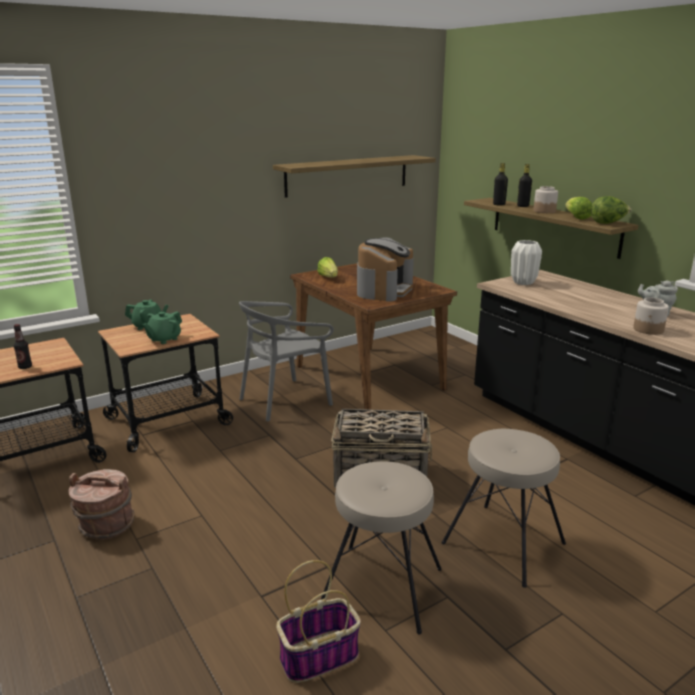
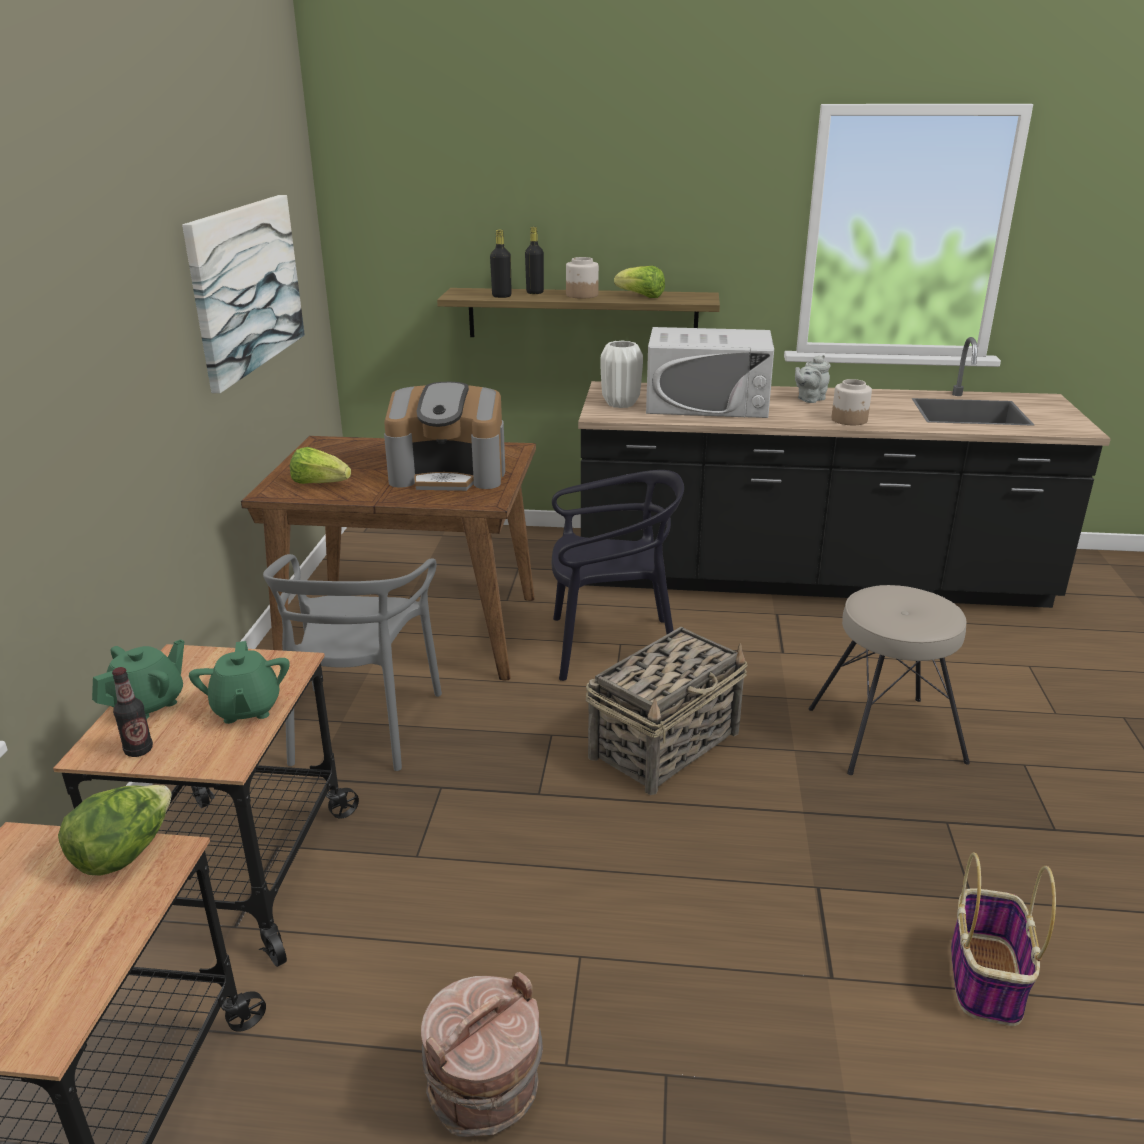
camera: 50 degrees left, 5 degrees up
(25, 367) = (91, 923): bottle -> bottle (139, 750)
(347, 175) = (246, 287): shelf -> picture
(382, 586) = (891, 860): beige stool -> none
(384, 290) = (449, 474): coffee machine -> coffee machine turned 120 degrees clockwise
(440, 426) = (611, 646): none -> black chair
(576, 296) = (707, 404): none -> white microwave
(608, 223) = (691, 297): lettuce -> lettuce (124, 853)

